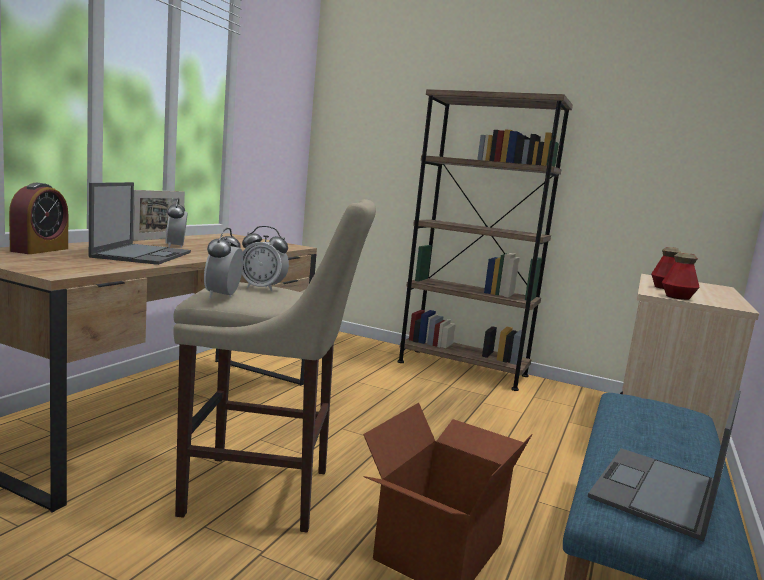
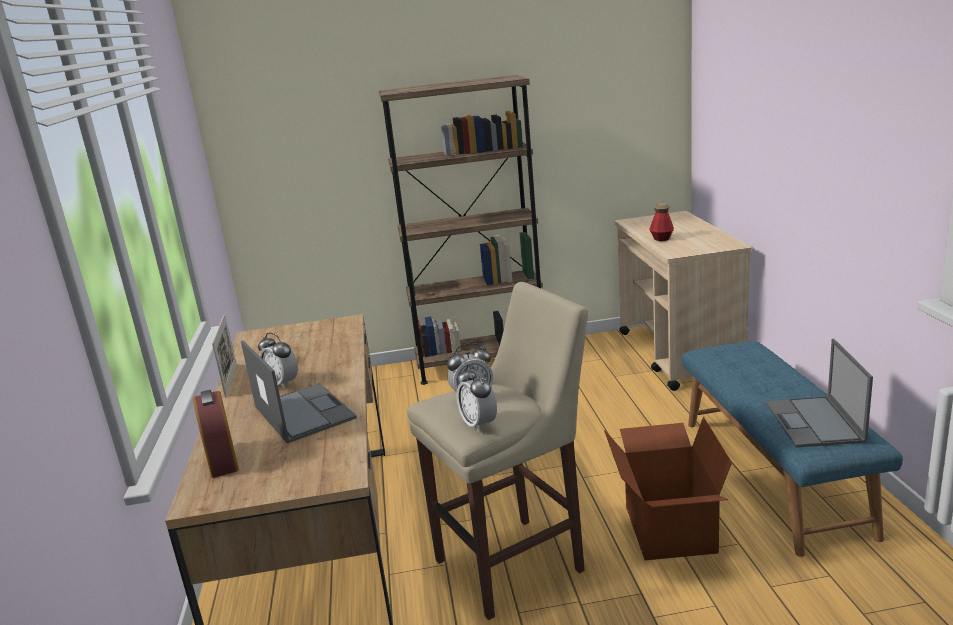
camera: 30 degrees left, 10 degrees up
(677, 297) = (690, 250): bottle -> none

